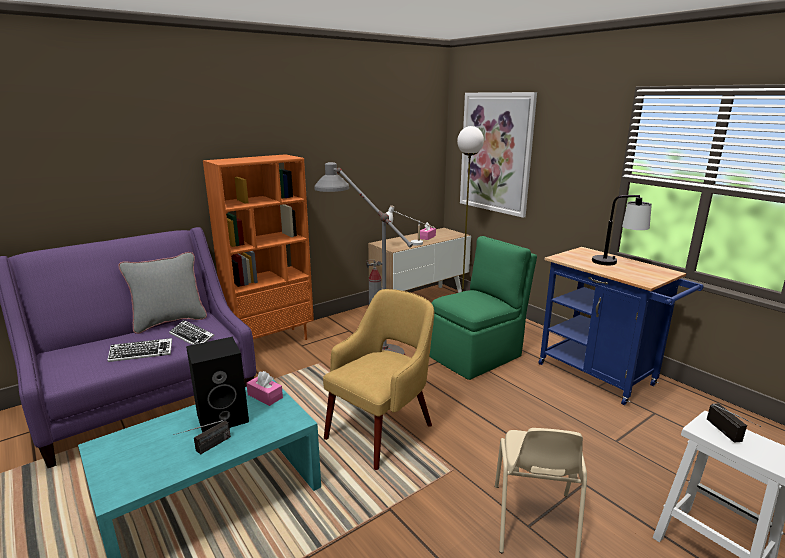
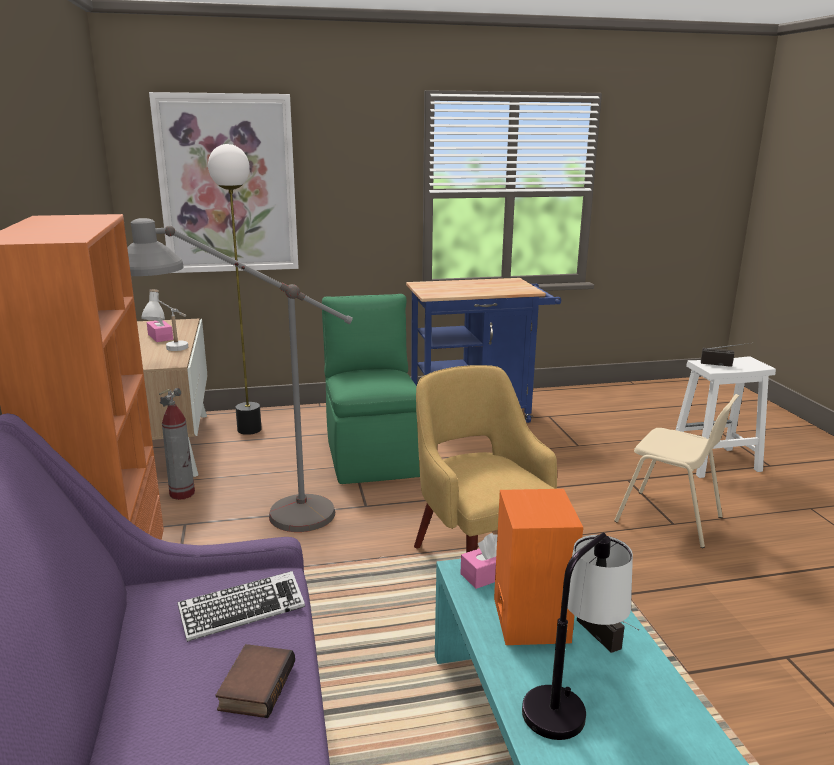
camera: 65 degrees left, 0 degrees up
(141, 353) = (255, 685): keyboard -> book
(169, 322) = (119, 639): grey pillow -> none
(223, 417) = (528, 618): black speaker -> orange speaker
(616, 263) = (471, 285): table lamp -> table lamp (570, 698)

